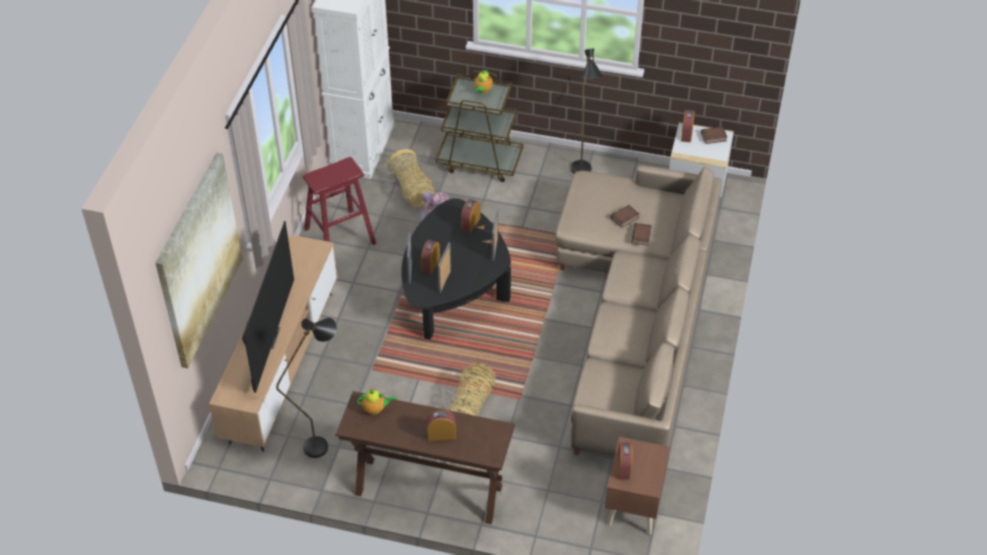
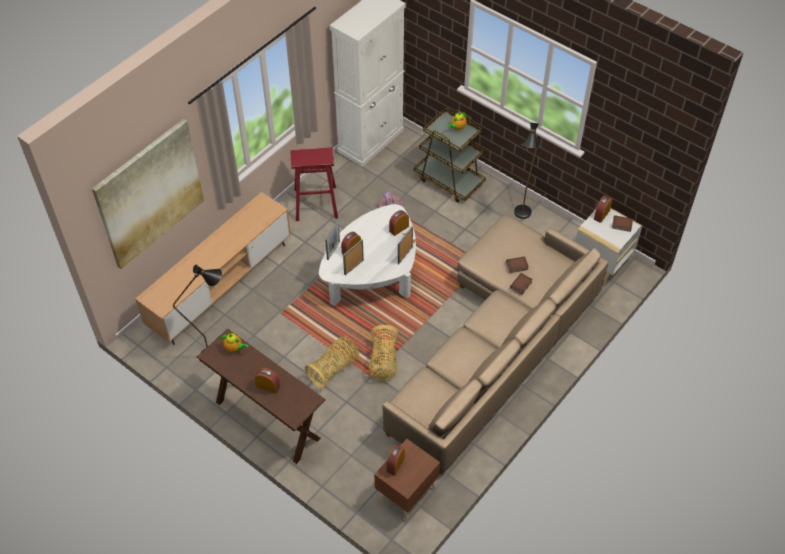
camera: 25 degrees right, 5 degrees up
(267, 336) = (201, 263): television -> none
(412, 190) = (387, 186): basket -> basket (383, 361)
(453, 289) = (372, 274): black coffee table -> white coffee table

